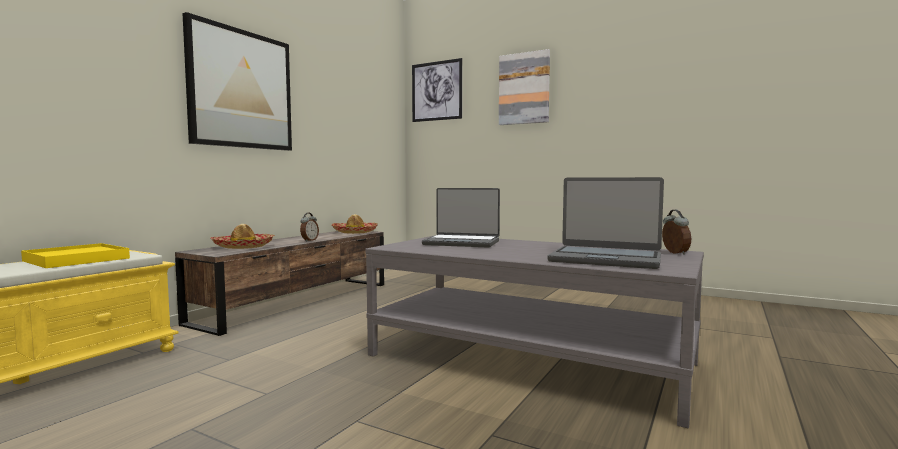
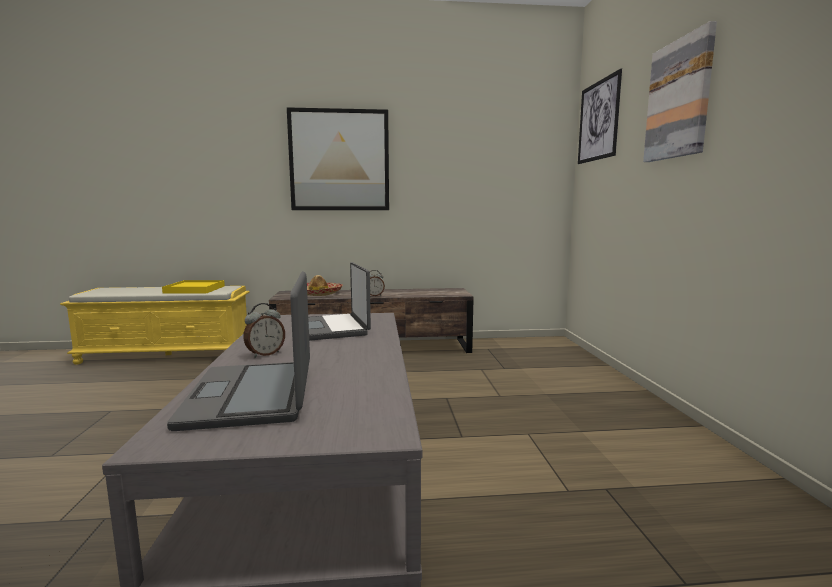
camera: 55 degrees right, 5 degrees up
(354, 232) = (449, 292): hat -> none
(674, 253) = (362, 427): alarm clock -> alarm clock (265, 354)

